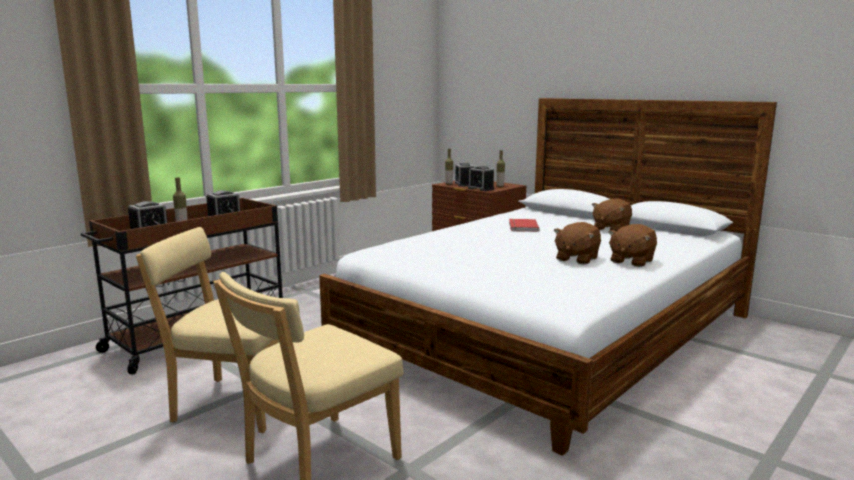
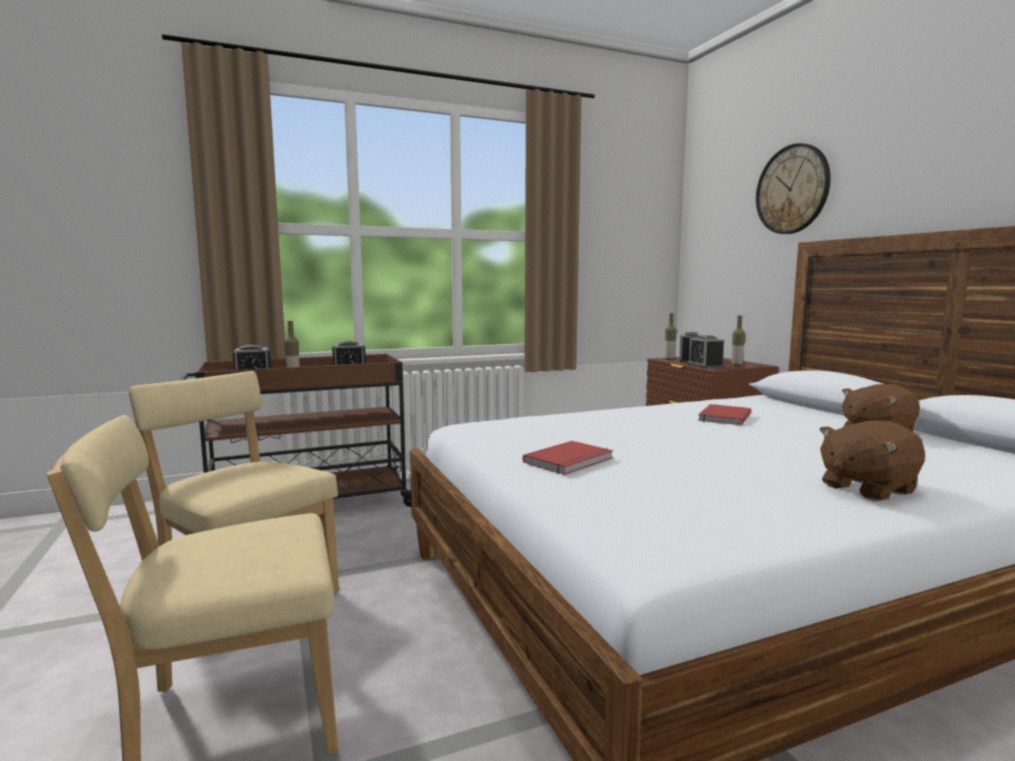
camera: 25 degrees right, 5 degrees down
(472, 267) = (570, 461): none -> red book
(530, 58) = (792, 189): none -> wall clock
(576, 259) = (761, 471): brown plush toy -> none

